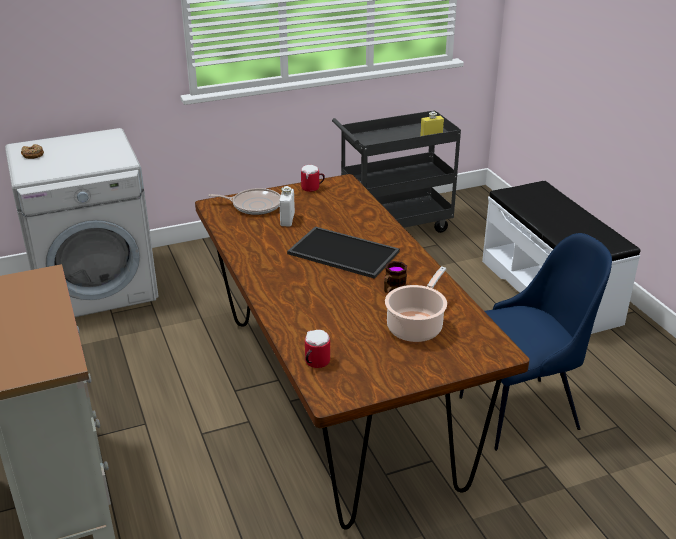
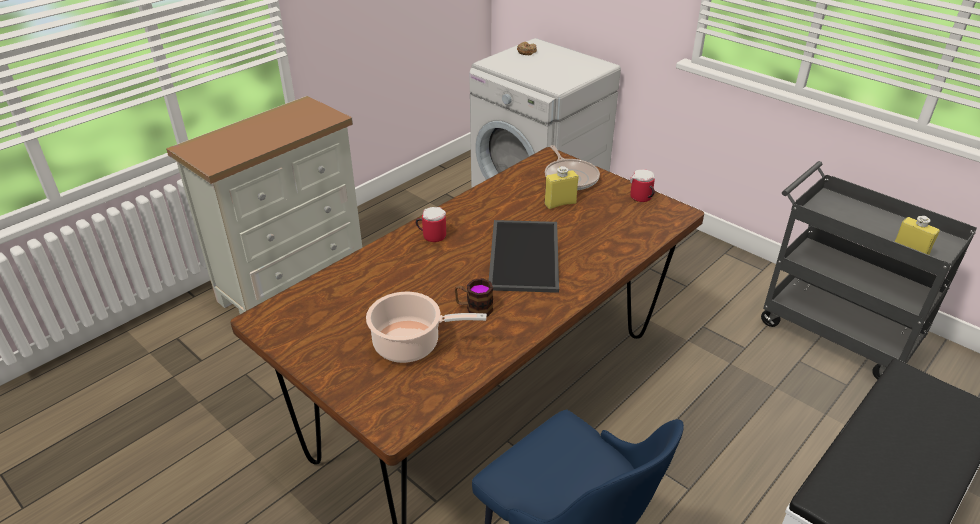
camera: 65 degrees right, 5 degrees up
(287, 220) = (560, 203): white bottle -> yellow bottle
(314, 362) = (314, 294): mug -> mug (431, 235)

